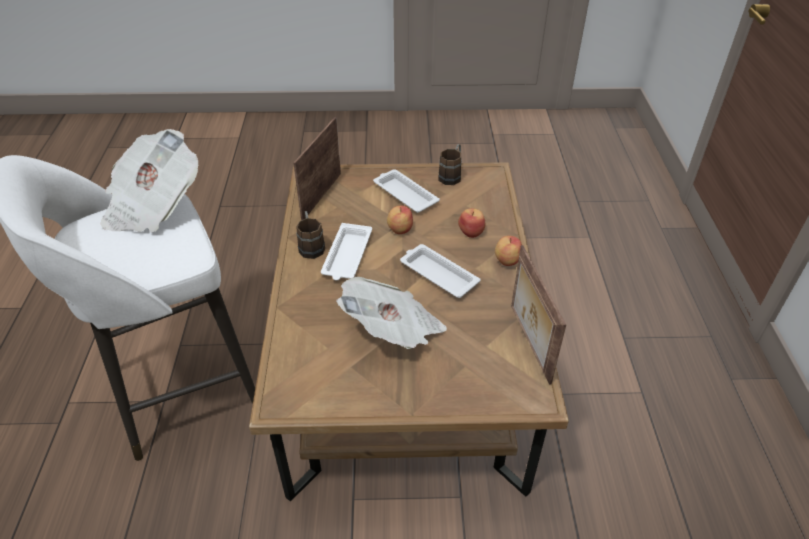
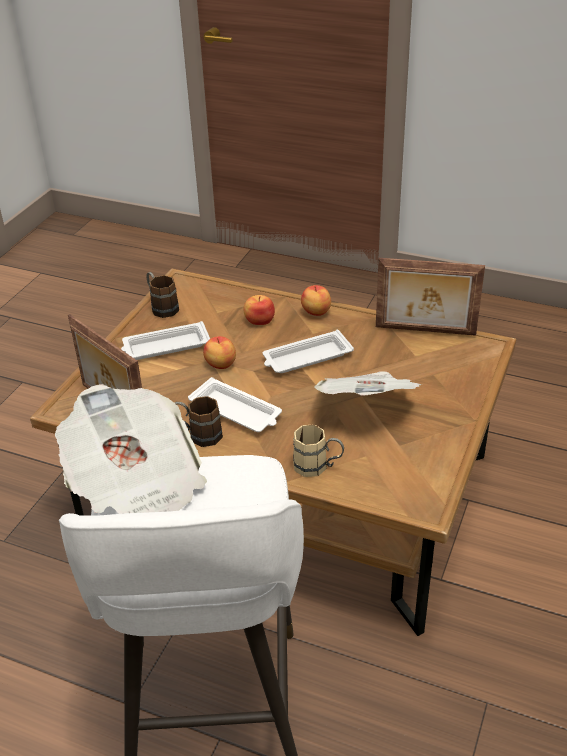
camera: 65 degrees left, 5 degrees down
(301, 322) = (318, 467): none -> beige mug

